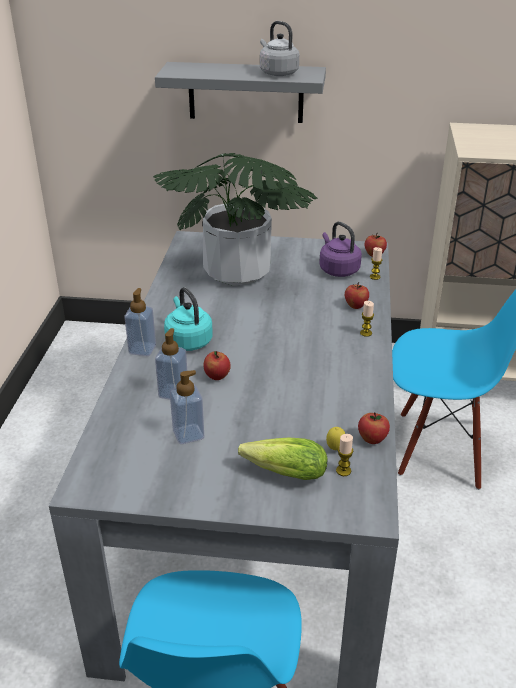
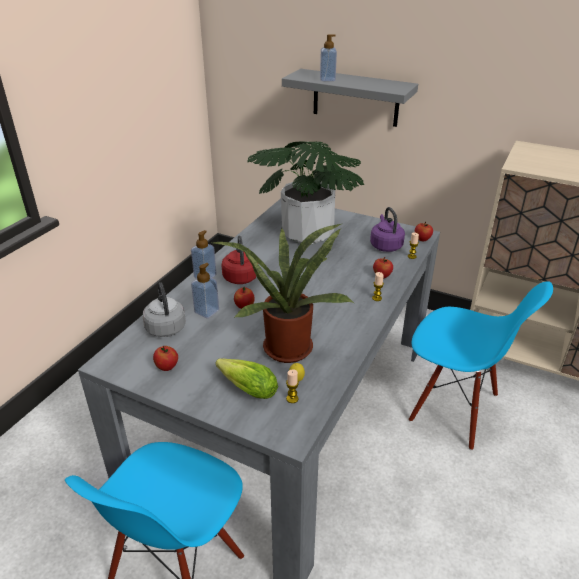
camera: 20 degrees right, 0 degrees up
(188, 340) = (240, 276): turquoise kettle -> red kettle
(188, 434) = (198, 343): soap dispenser -> soap dispenser (327, 79)
(277, 73) = (375, 84): grey kettle -> grey kettle (165, 327)
(299, 410) = (288, 345): none -> potted plant
(372, 439) = (329, 380): apple -> apple (167, 367)

